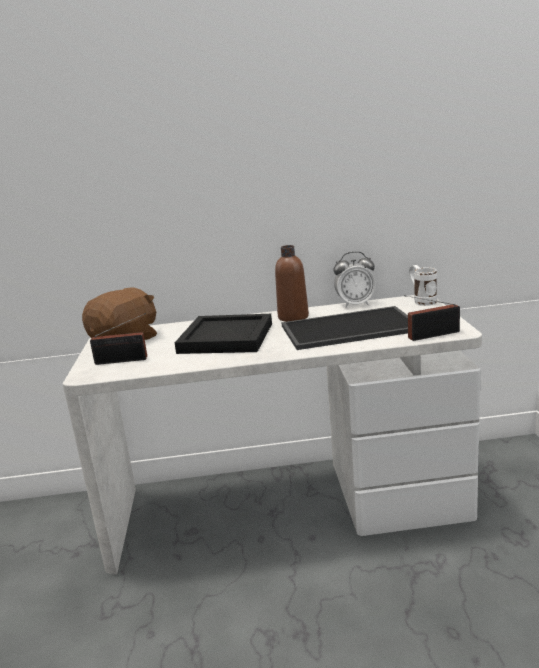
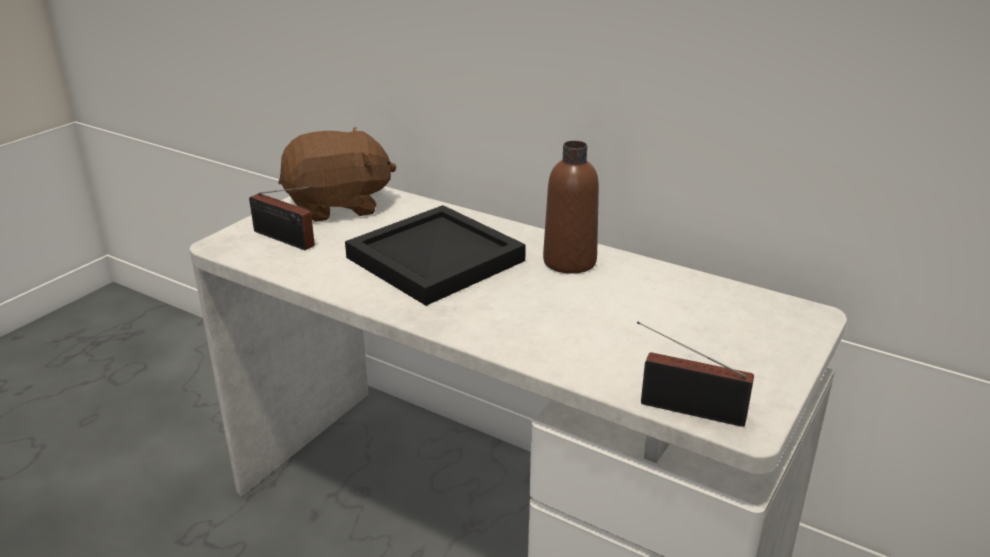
camera: 35 degrees right, 10 degrees up
(348, 329) = (597, 326): tray -> none
(355, 304) = (690, 279): alarm clock -> none
(422, 301) = (802, 323): white mug -> none

